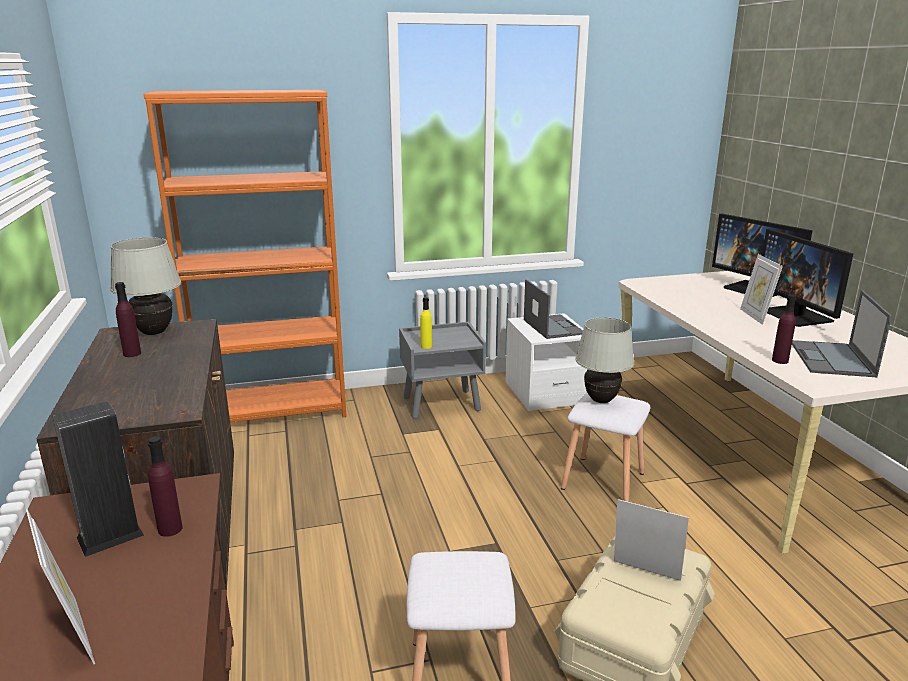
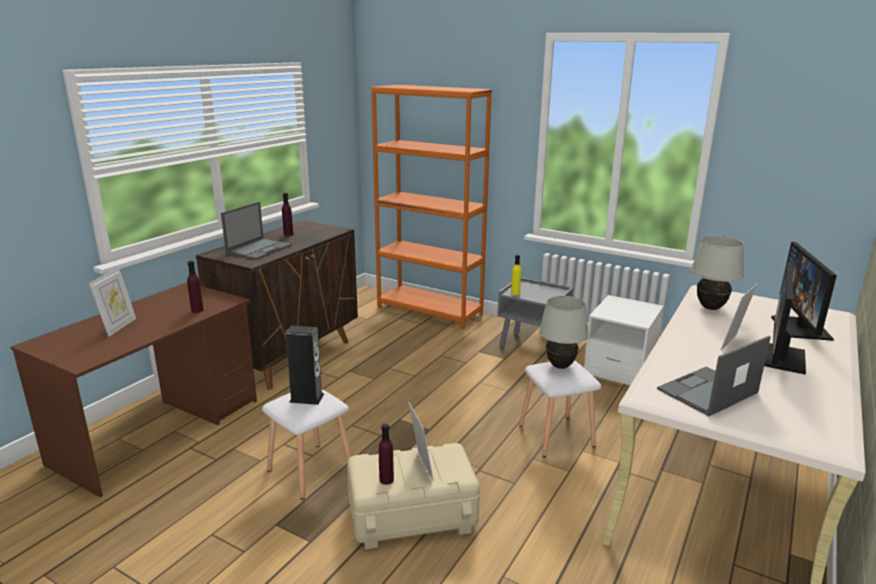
camera: 45 degrees right, 0 degrees up
(110, 536) = (179, 304): speaker -> speaker (306, 398)
(154, 332) = (316, 228): white table lamp -> white table lamp (711, 308)
(552, 326) = (630, 311): laptop -> laptop (259, 249)
(780, 360) = (655, 373): purple bottle -> purple bottle (386, 479)

